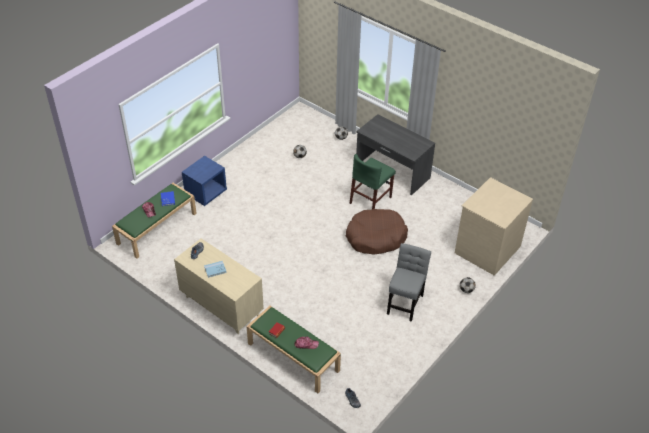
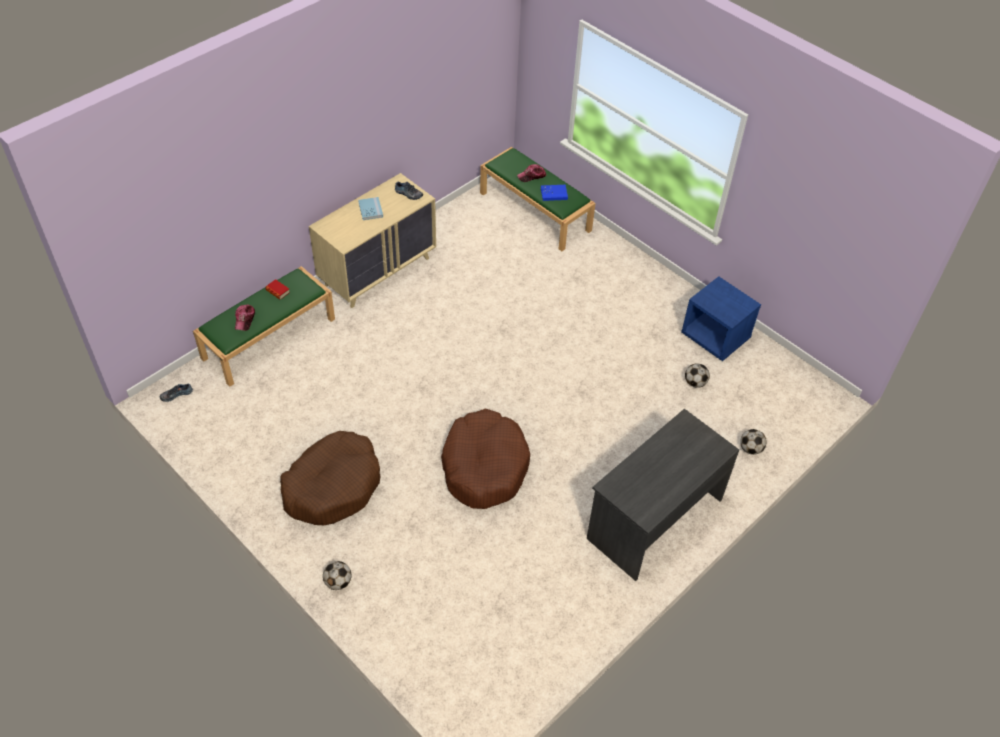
camera: 95 degrees right, 5 degrees up
(206, 192) = (606, 262): blue nightstand -> blue nightstand (715, 337)
(370, 200) = (577, 472): green chair -> none
(405, 302) = (332, 486): grey chair -> brown dog bed
(486, 249) = (430, 640): beige dresser -> none

